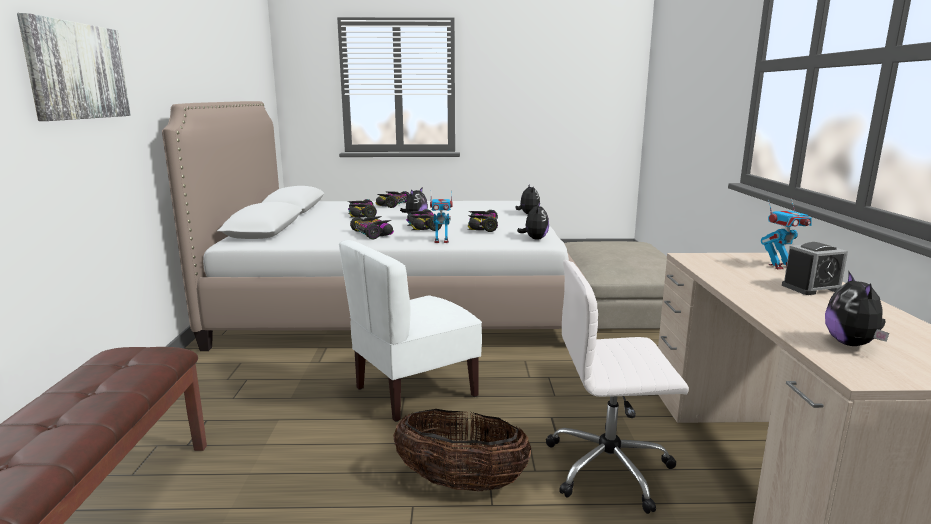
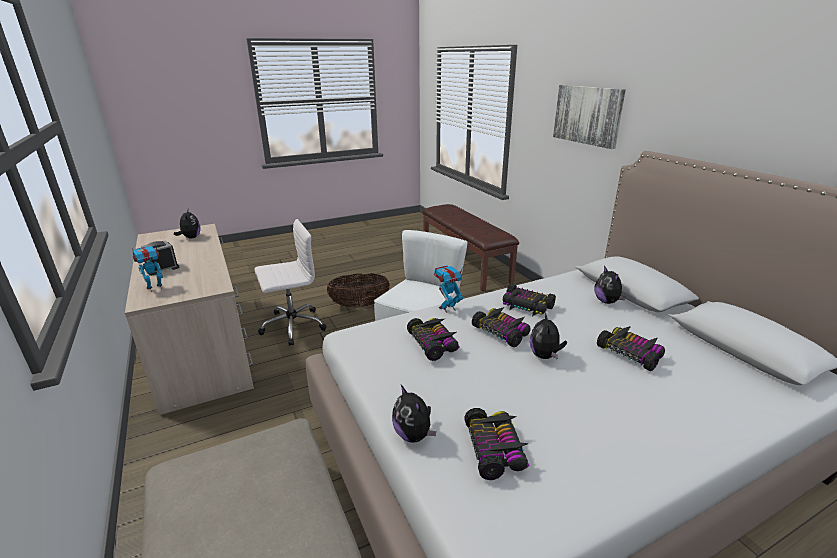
camera: 155 degrees right, 10 degrees up
(392, 204) = (679, 416): toy car -> toy car (495, 449)
(534, 239) = (361, 336): plush toy -> plush toy (607, 301)

